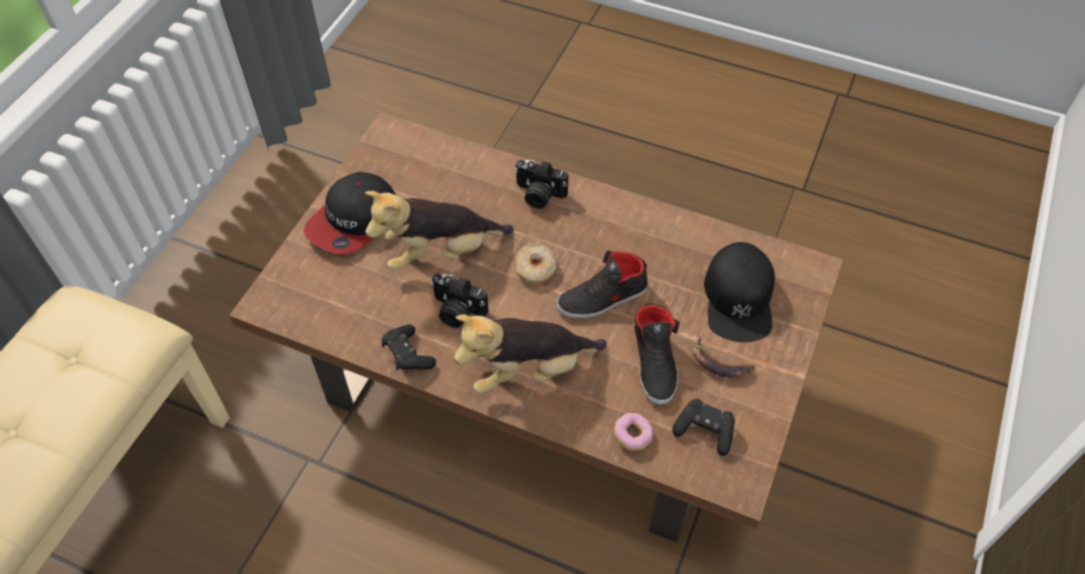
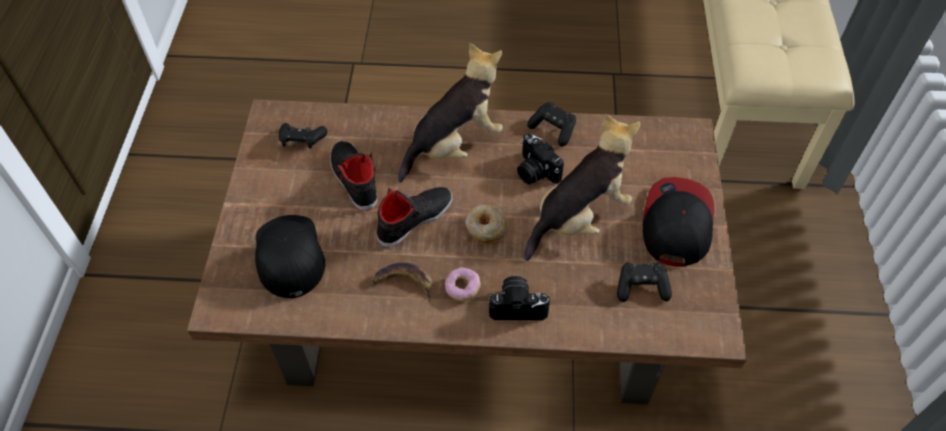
camera: 160 degrees right, 0 degrees up
(424, 179) = (641, 287): none -> black game controller
(456, 311) = (535, 172): camera -> camera turned 135 degrees counterclockwise
(632, 436) = (357, 123): donut -> donut (462, 288)
(720, 363) = (297, 194): banana -> banana (403, 282)

